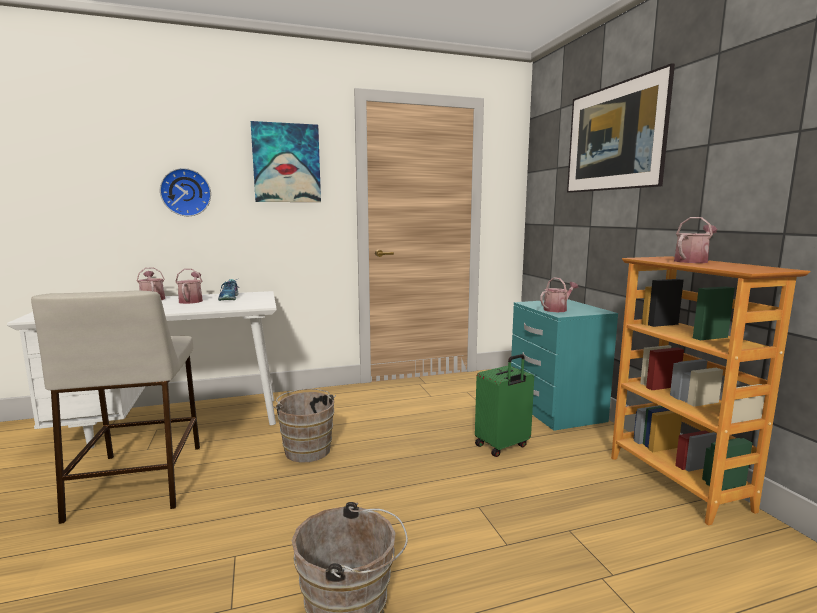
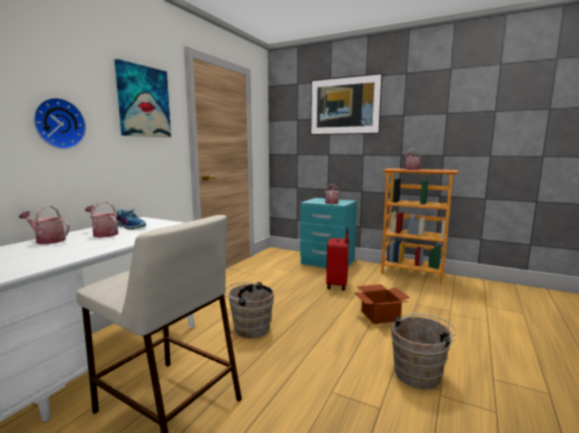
camera: 45 degrees left, 0 degrees up
(472, 512) = (380, 315): none -> cardboard box
(502, 446) = (338, 285): green suitcase -> red suitcase

